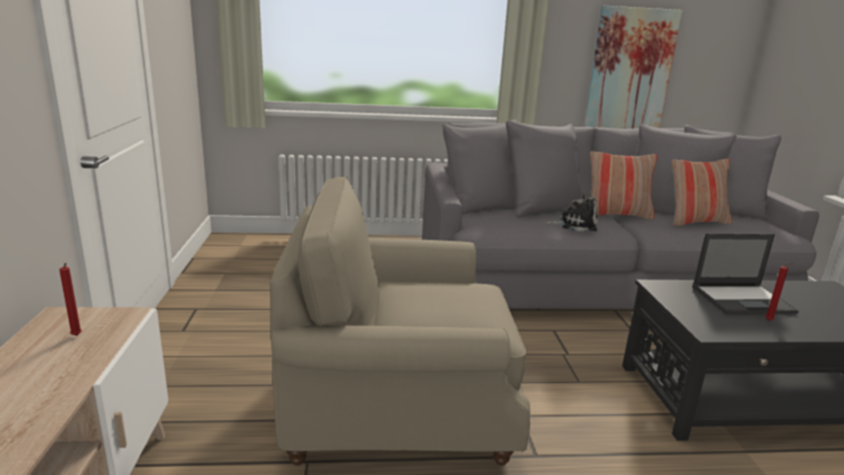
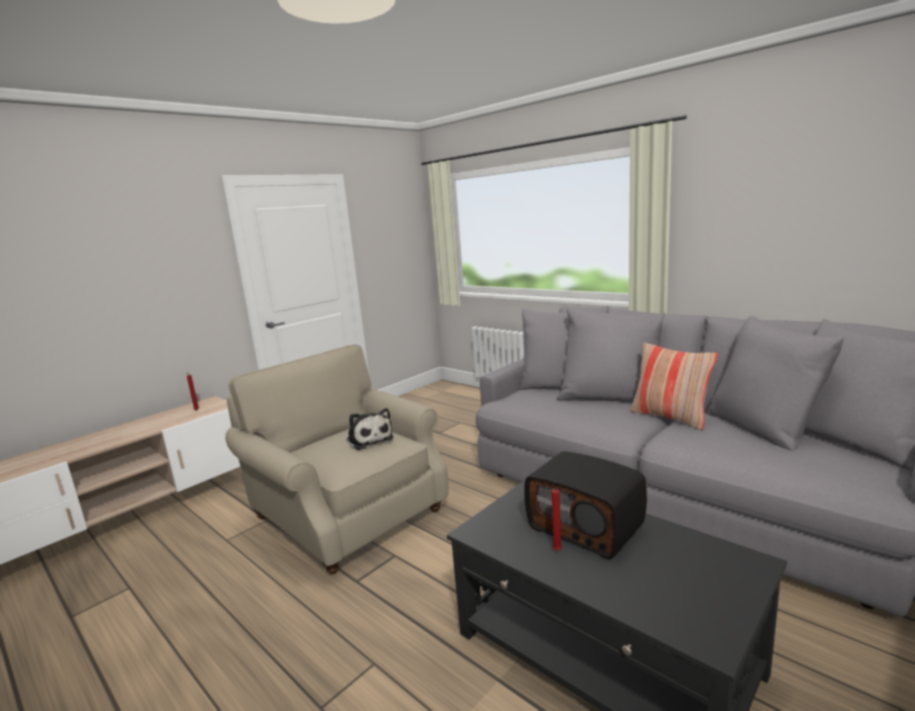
camera: 50 degrees right, 5 degrees down
(575, 224) = (594, 416): plush toy -> plush toy (369, 439)
(630, 72) = (798, 249): picture -> none
(695, 222) = (757, 444): pillow -> none
(743, 300) = (587, 526): laptop -> radio

